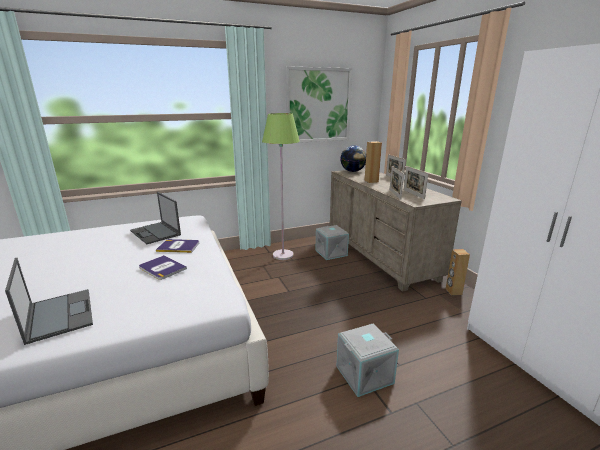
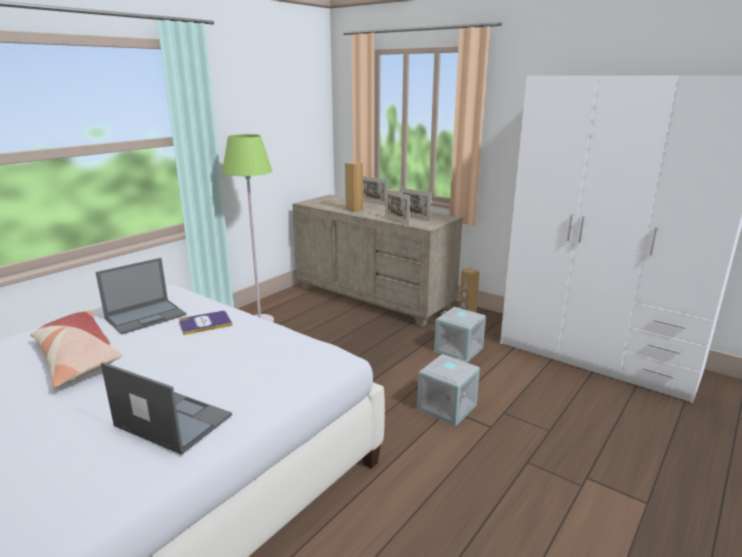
camera: 30 degrees left, 0 degrees up
(86, 251) = (77, 358): none -> pillow
(156, 233) = (146, 316): laptop -> laptop turned 60 degrees counterclockwise
(162, 268) = (225, 347): book -> none
(318, 105) = (269, 120): picture -> none
(331, 253) = (317, 306): grey storage box -> grey storage box (459, 349)
(352, 171) = (318, 201): globe -> none

